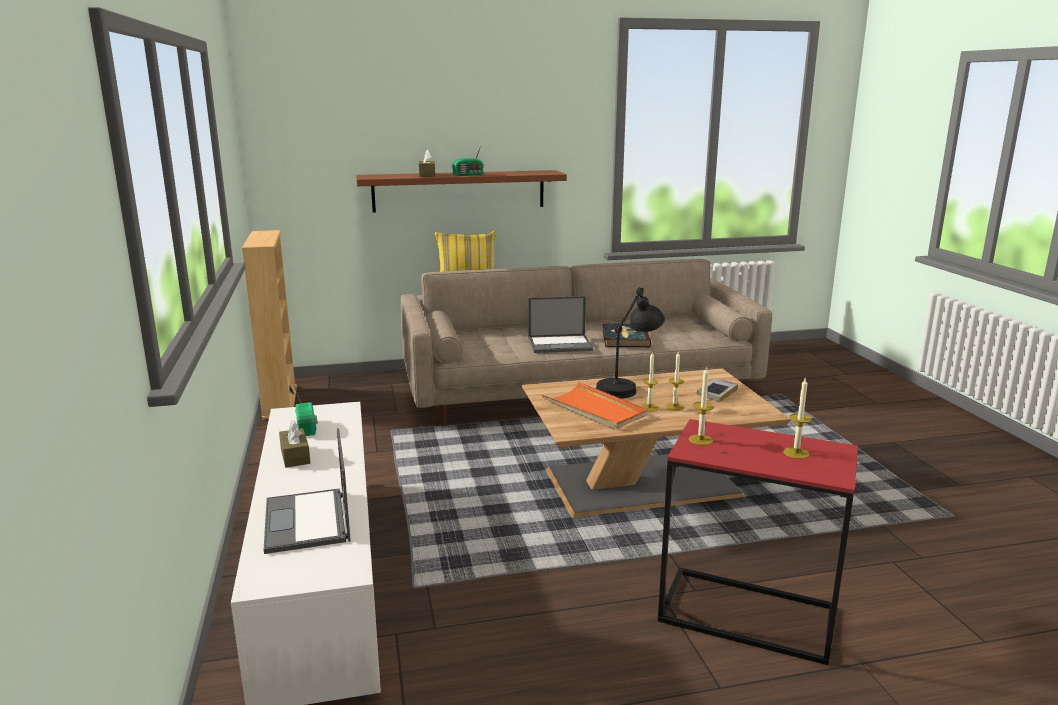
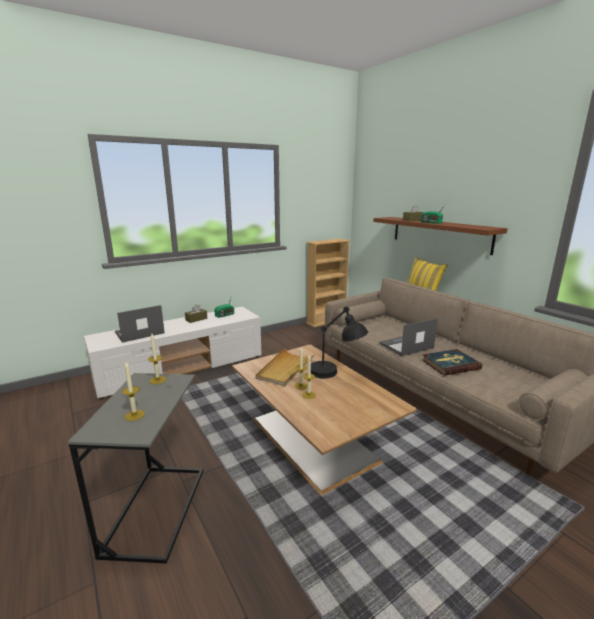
camera: 70 degrees right, 0 degrees up
(560, 344) = (406, 346): laptop -> laptop turned 90 degrees clockwise
(595, 409) = (285, 369): orange tray -> beige tray
(717, 393) = (352, 410): book -> none
(746, 614) = (156, 509): red side table -> grey side table

